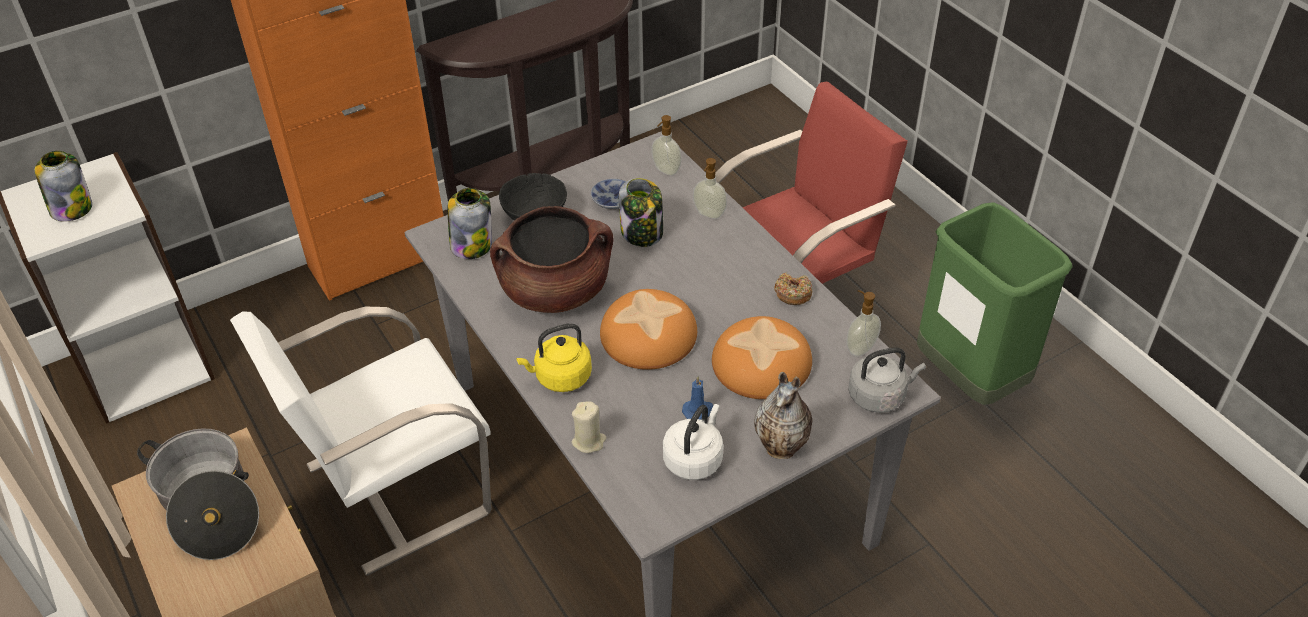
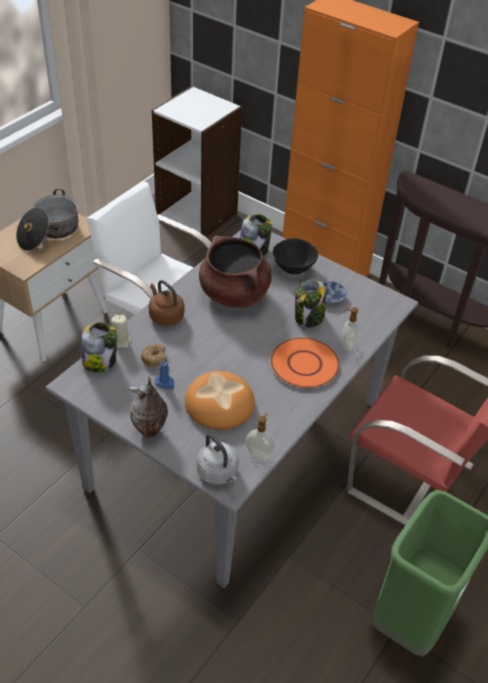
camera: 65 degrees right, 0 degrees up
(72, 208) = (193, 109): jar -> jar (100, 361)
(560, 377) = (165, 316): yellow kettle -> brown kettle
(648, 336) = (217, 344): bread -> none
(665, 170) = (377, 313): soap dispenser -> none
(694, 459) = (125, 390): white kettle -> none
(725, 262) = (304, 364): none -> orange plate
(792, 293) = (293, 406): donut -> donut (154, 358)

